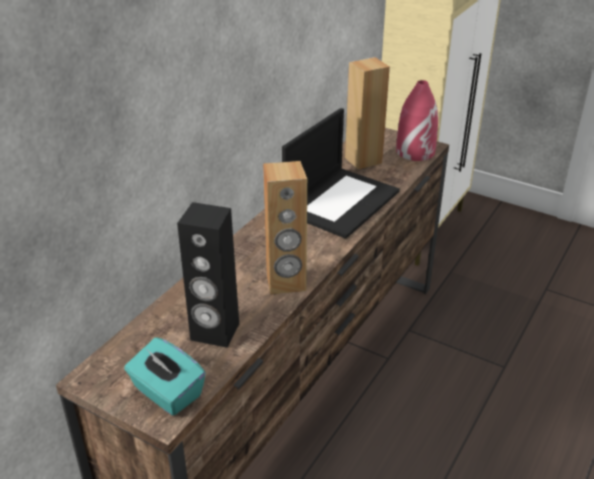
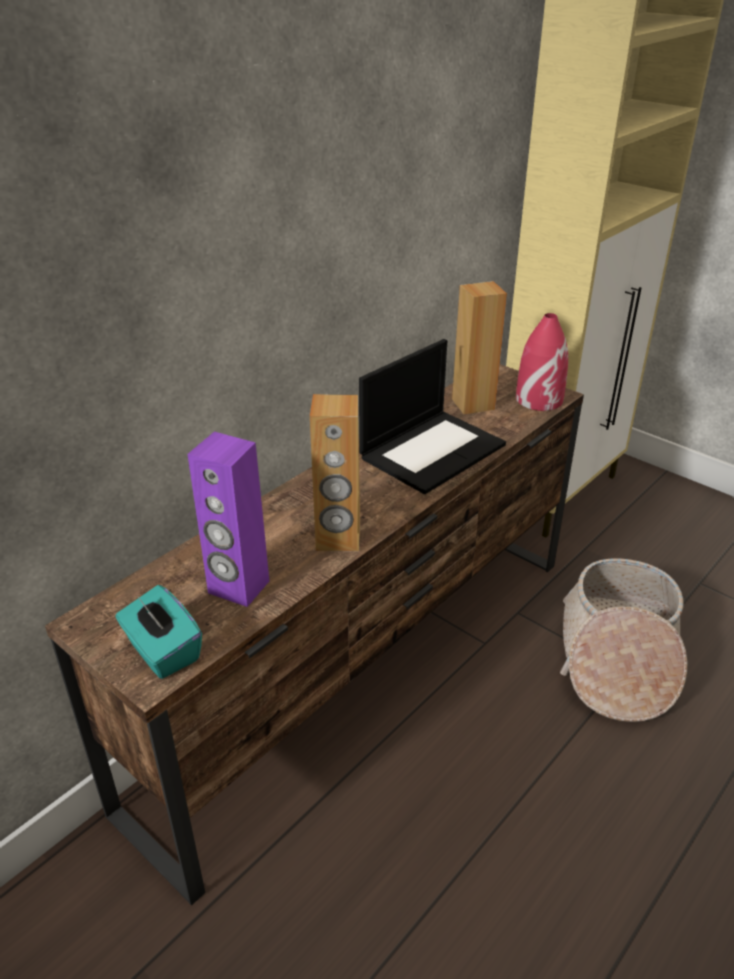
camera: 10 degrees right, 0 degrees up
(214, 332) = (238, 587): black speaker -> purple speaker
(495, 357) = (616, 659): none -> basket

